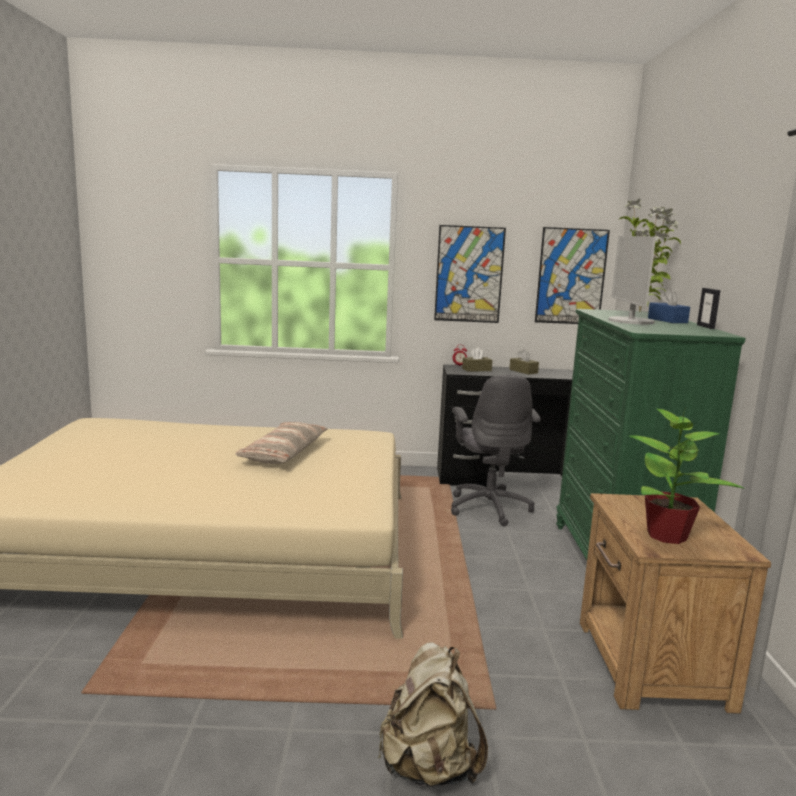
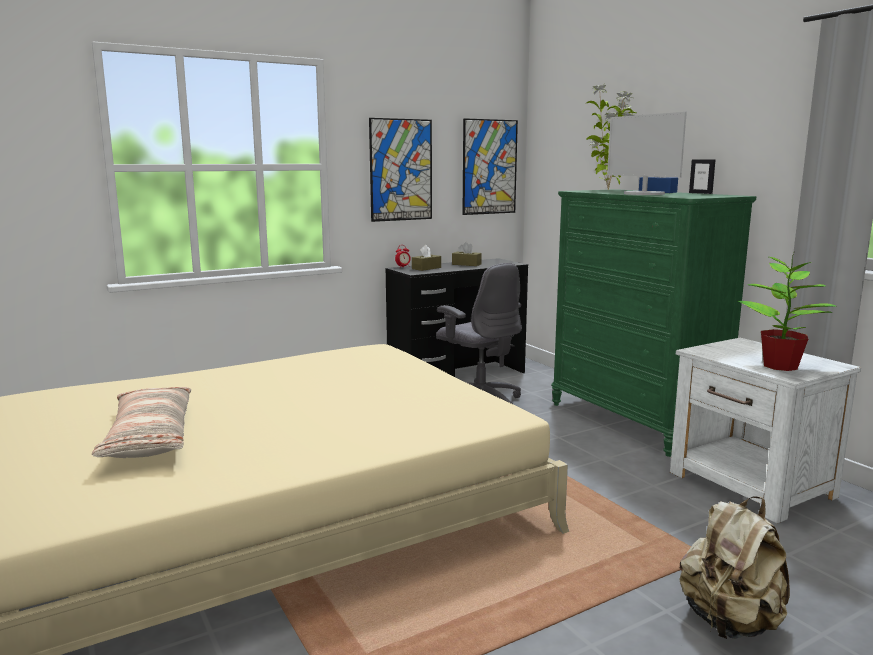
camera: 30 degrees left, 0 degrees up
(284, 453) = (326, 382): pillow -> pillow (149, 437)
(651, 665) = (751, 486): brown nightstand -> white nightstand

